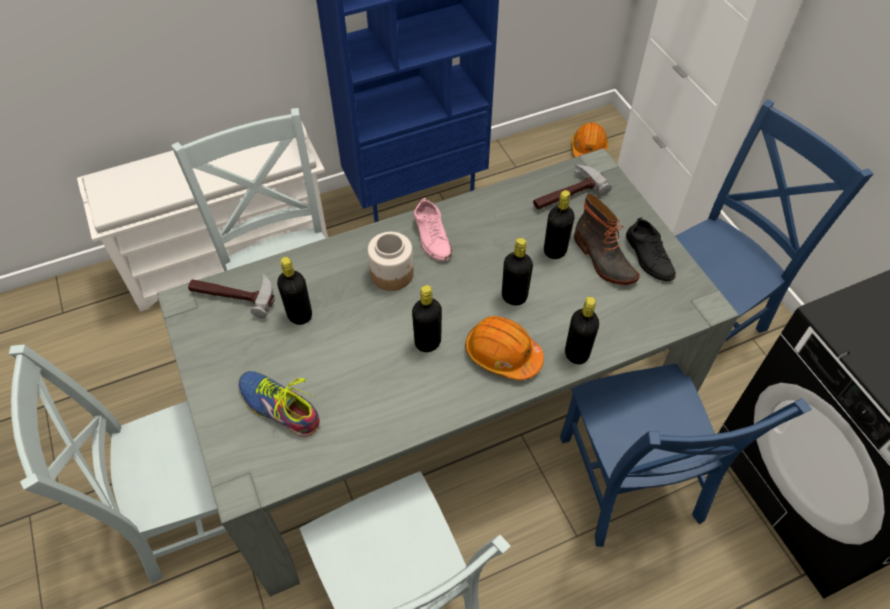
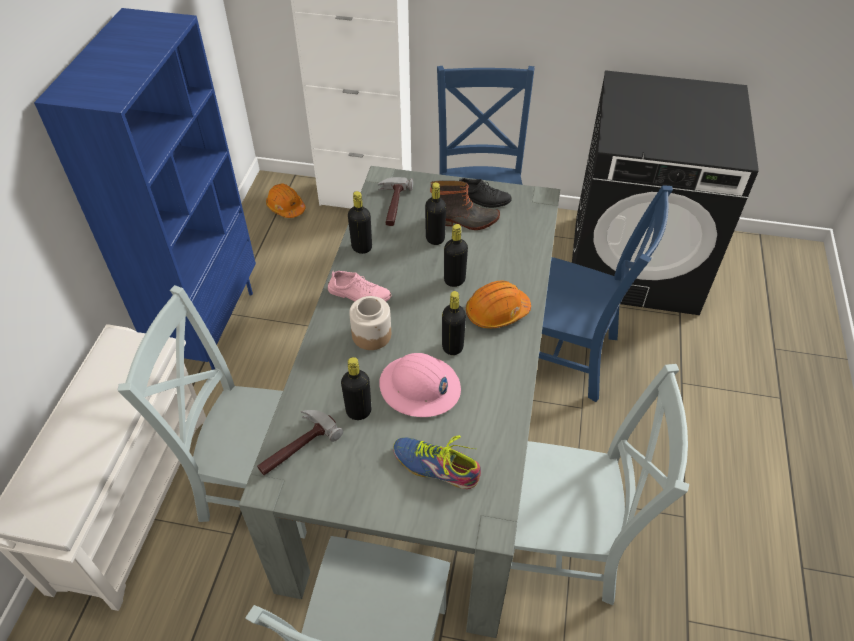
camera: 55 degrees left, 5 degrees down
(279, 407) = (436, 466): shoe -> shoe turned 45 degrees clockwise
(359, 344) = (419, 387): none -> pink hard hat
(576, 353) = (527, 276): black bottle -> black bottle (362, 247)

